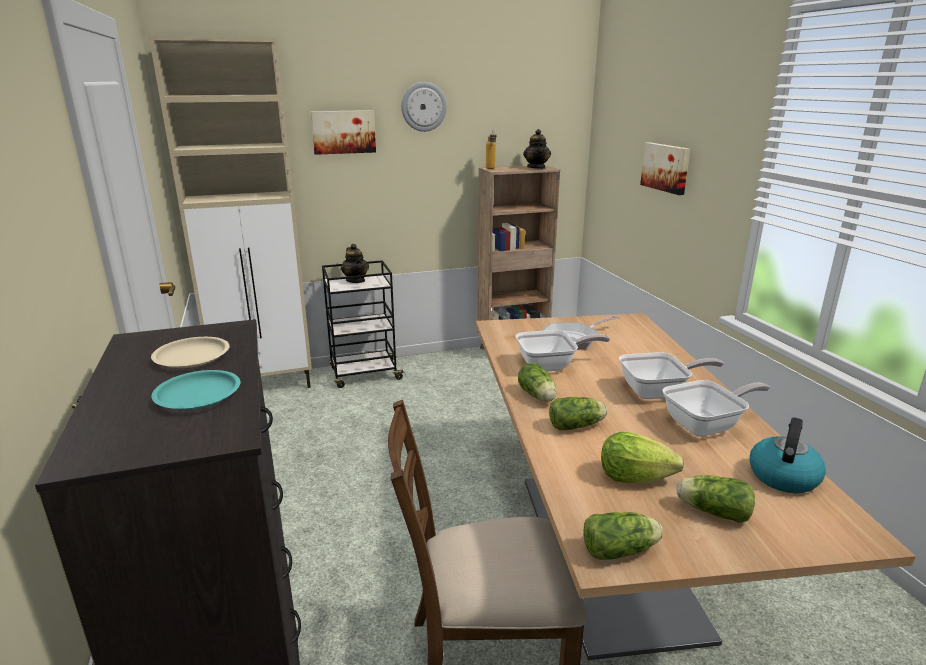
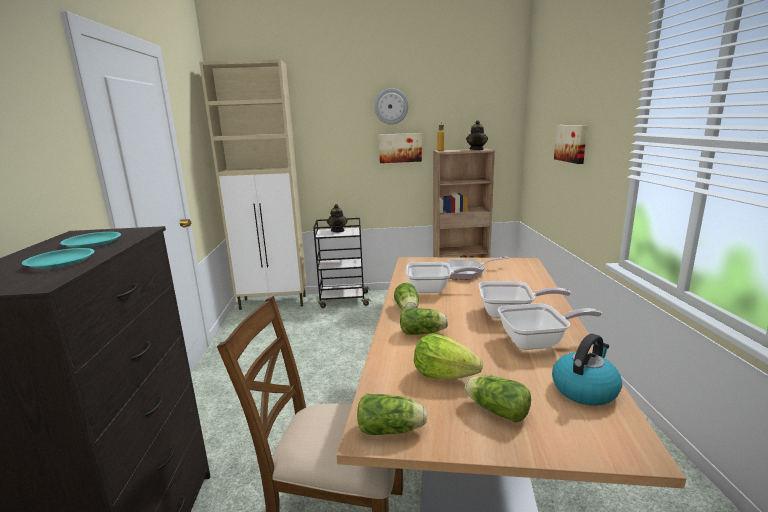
camera: 15 degrees right, 5 degrees down
(192, 357) = (92, 243): beige plate -> turquoise plate
(343, 132) = (333, 125): picture -> picture (400, 148)

